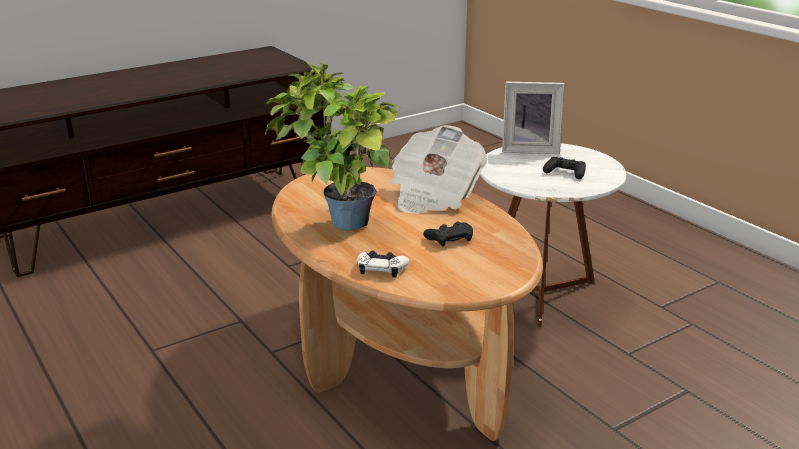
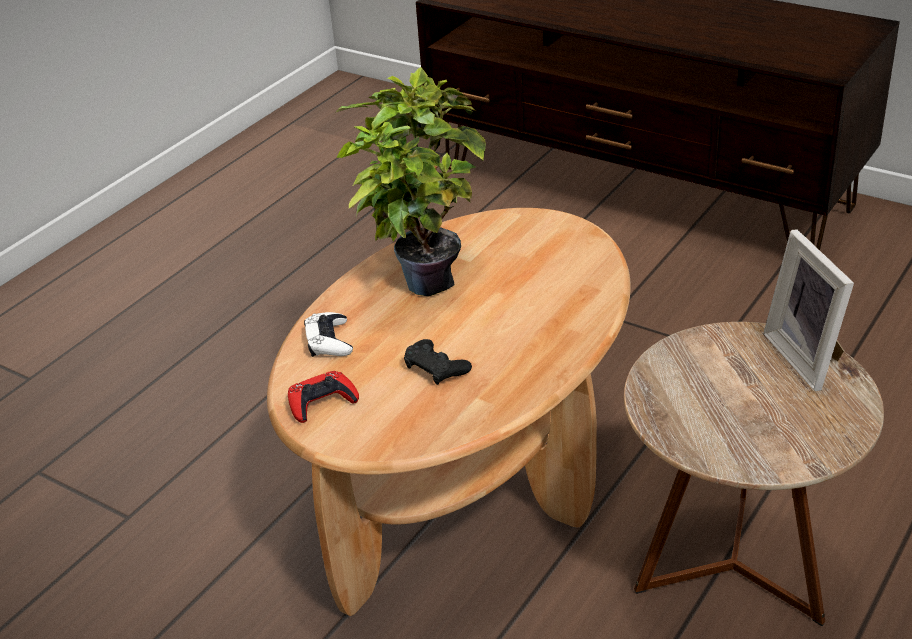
camera: 70 degrees right, 10 degrees up
(434, 195) = (560, 319): newspaper -> none
(454, 282) = (322, 402): none -> red game controller
(541, 293) = (733, 570): white side table -> brown side table
(565, 173) = (739, 414): black game controller -> none

